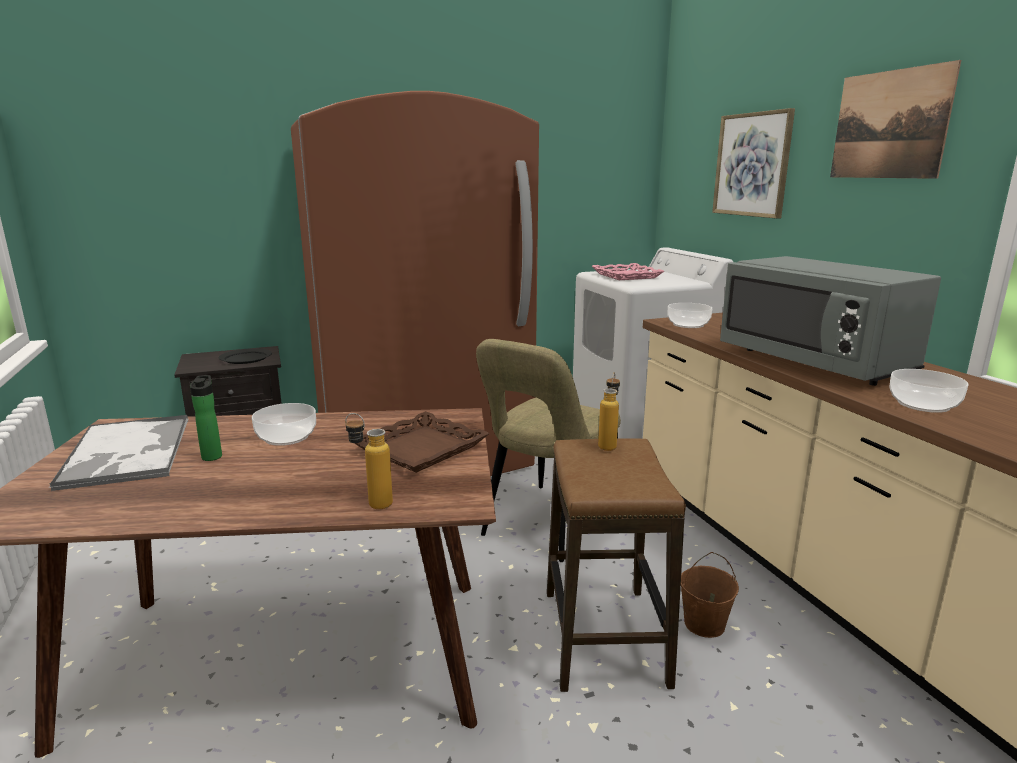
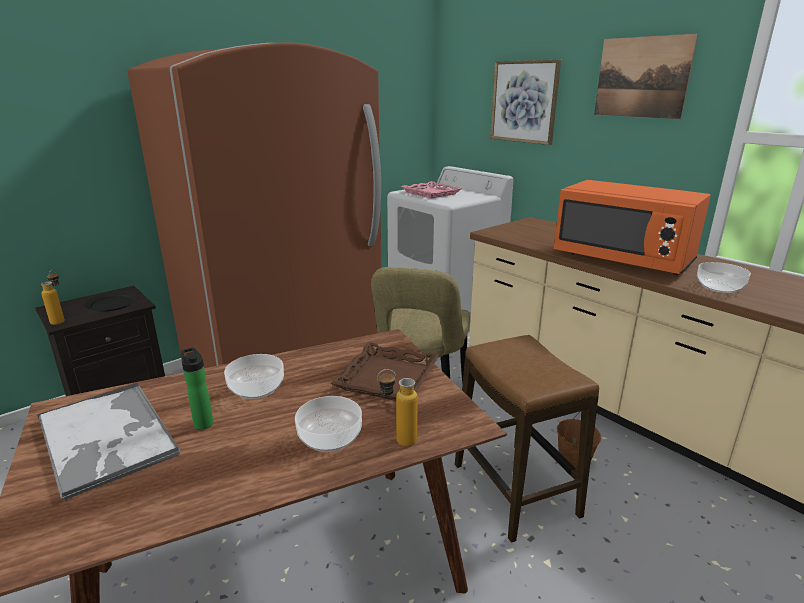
camera: 20 degrees left, 5 degrees up
(608, 444) = (509, 345): bottle -> bottle (60, 320)
(688, 324) = (507, 234): bowl -> bowl (329, 437)
(814, 362) = (623, 259): grey microwave -> orange microwave

